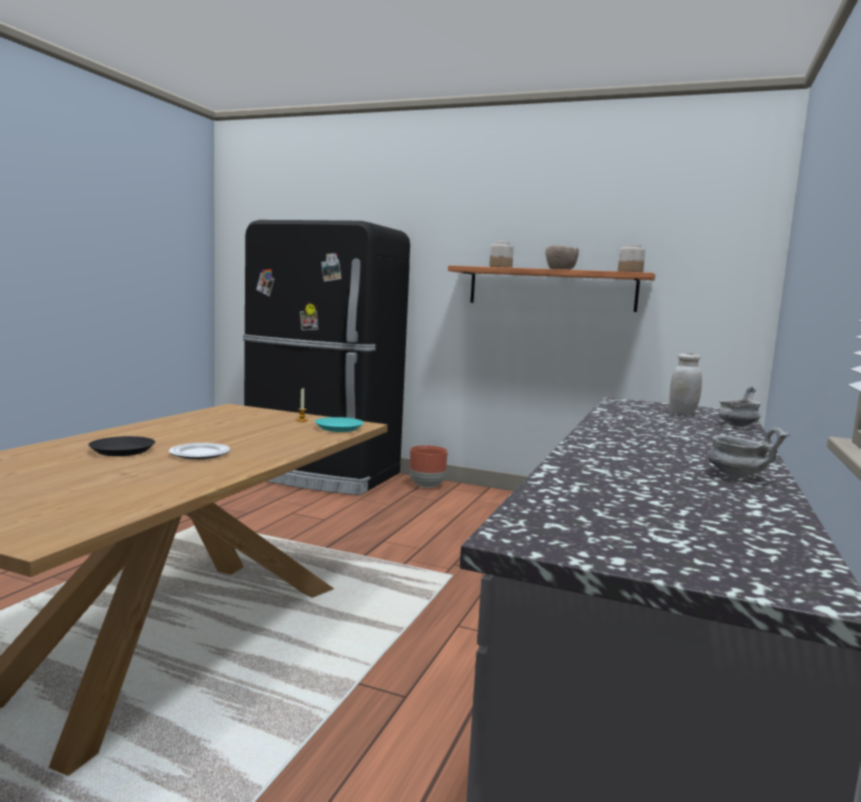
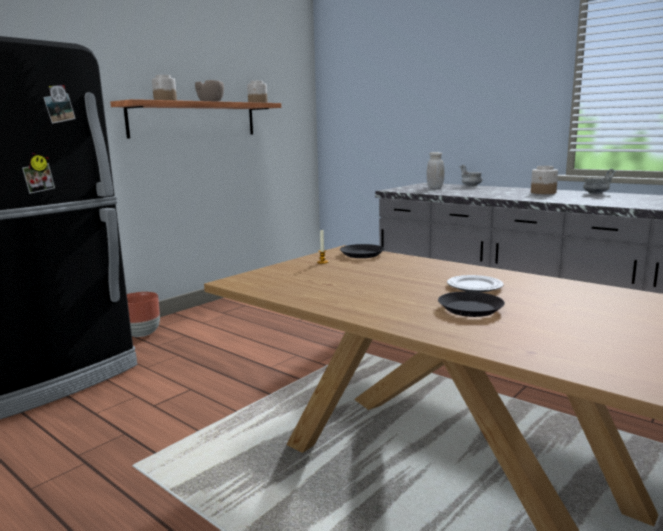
camera: 70 degrees left, 5 degrees up
(339, 428) = (361, 254): turquoise plate -> black plate
(699, 450) = (543, 192): none -> jar

